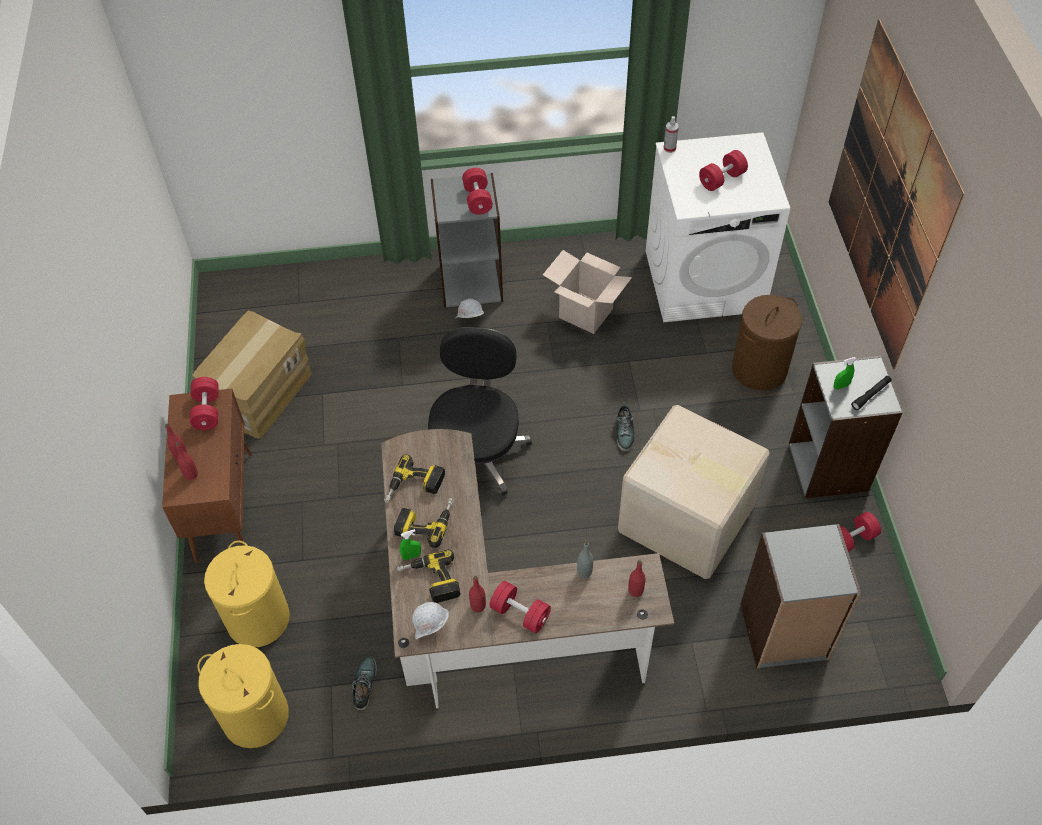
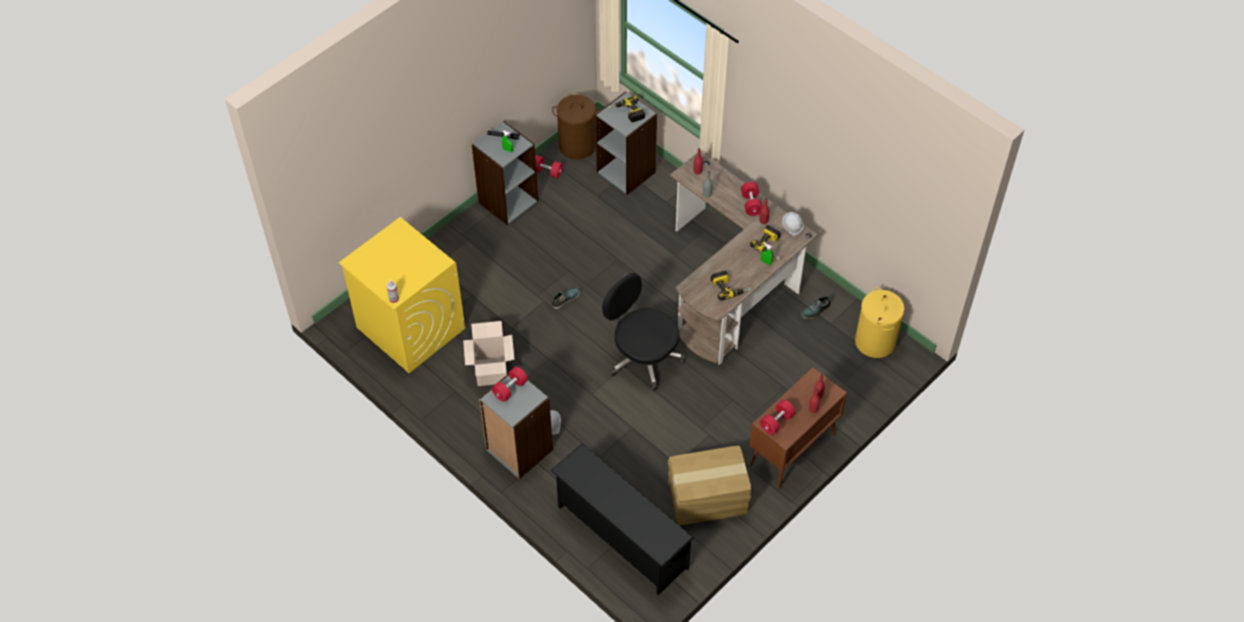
camera: 130 degrees left, 0 degrees up
(258, 618) = (832, 380): yellow laundry basket -> none
(299, 300) = (620, 537): none -> black shoe rack
(425, 522) = (743, 269): power drill -> power drill (626, 113)
(477, 452) = (642, 357): black office chair -> black office chair turned 75 degrees clockwise
(686, 520) = (598, 240): cardboard box -> none
(705, 280) = (410, 327): white washing machine -> yellow washing machine
(721, 179) = (402, 259): red dumbbell -> none
(759, 369) = (462, 264): brown laundry basket -> brown laundry basket (577, 146)
(887, 198) = (419, 117): picture -> none

